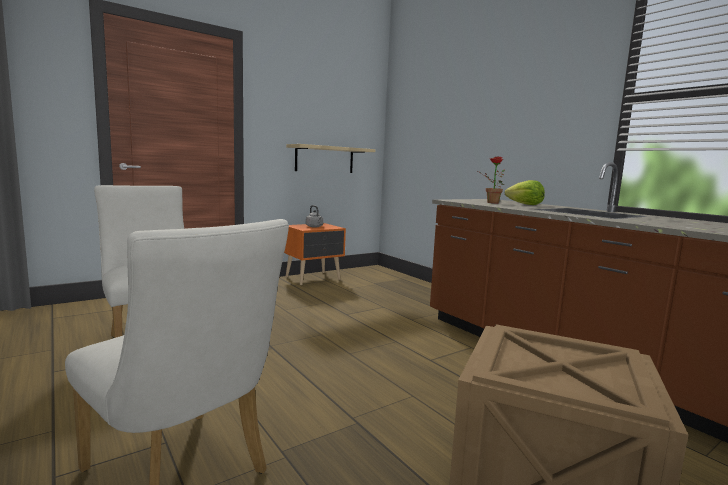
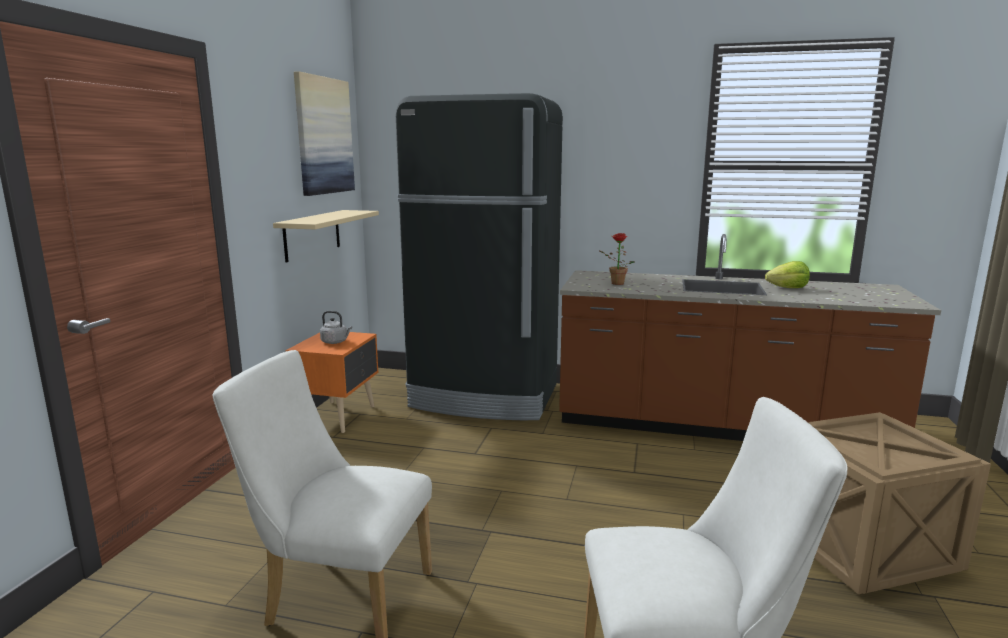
camera: 40 degrees left, 5 degrees up
(346, 98) = (323, 136): none -> picture
(413, 293) = (485, 397): none -> black fridge
(525, 204) = (642, 280): lettuce -> lettuce (788, 288)

